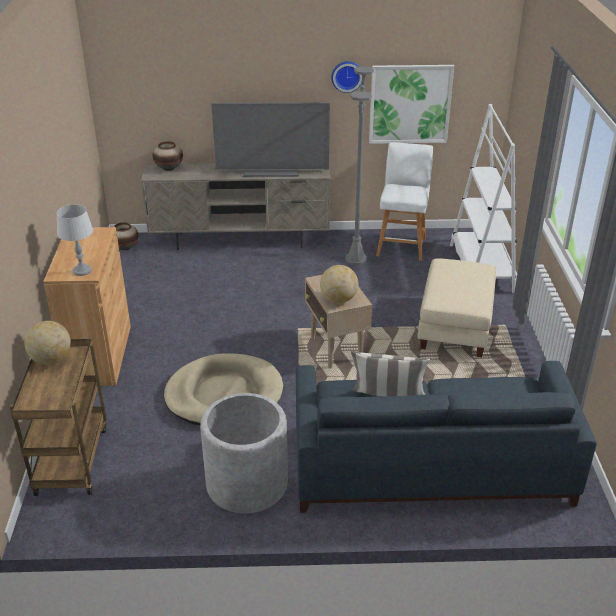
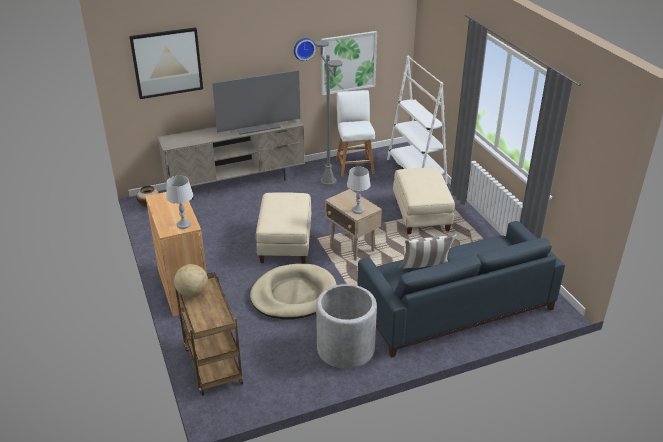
camera: 20 degrees left, 0 degrees up
(161, 70) = (167, 63): none -> picture
(169, 168) = (178, 137): vase -> none
(254, 325) = (284, 242): none -> beige ottoman
(338, 299) = (357, 210): globe -> grey table lamp

